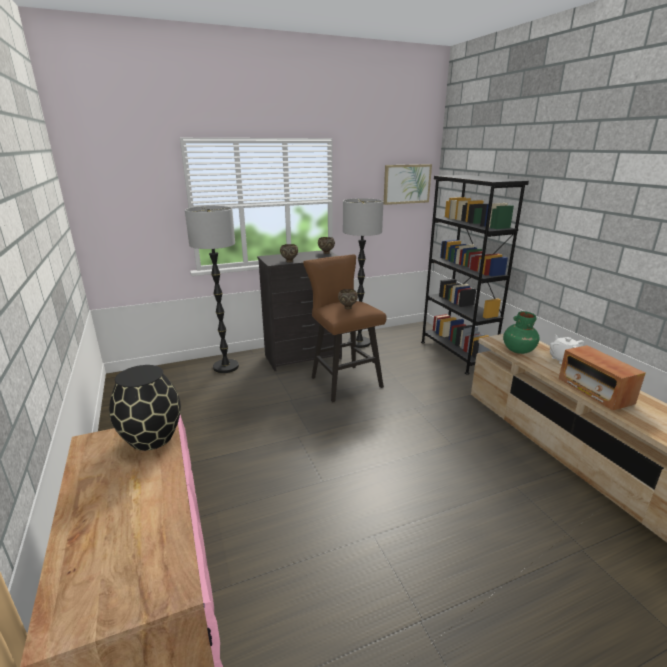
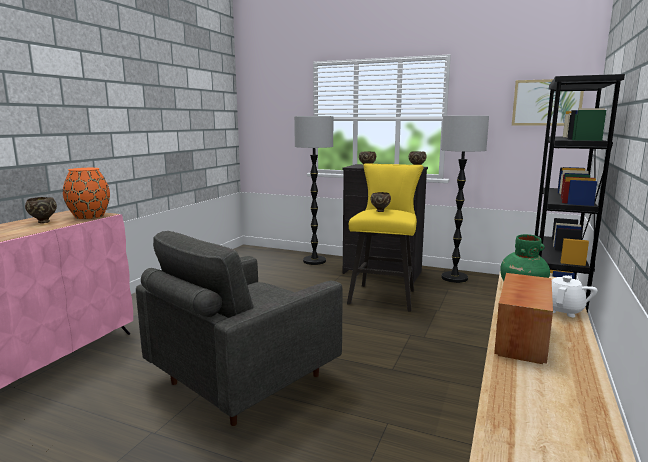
camera: 45 degrees right, 10 degrees down
(120, 482) = (42, 222): none -> brown bowl
(151, 438) = (89, 216): black vase -> orange vase
(343, 380) = (384, 295): brown stool -> yellow stool
(390, 521) = (242, 380): none -> grey armchair

